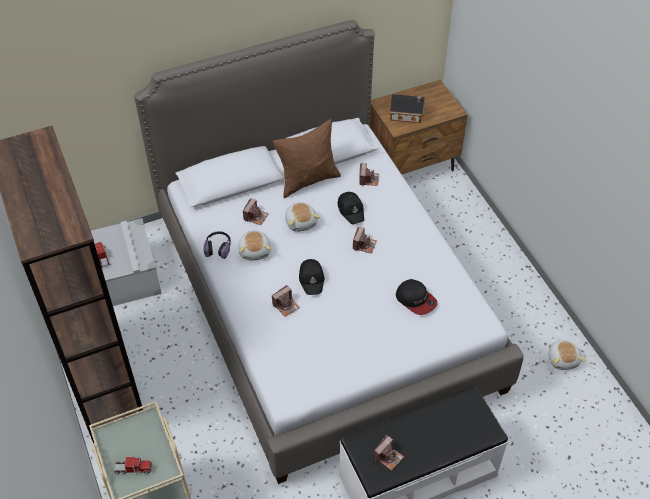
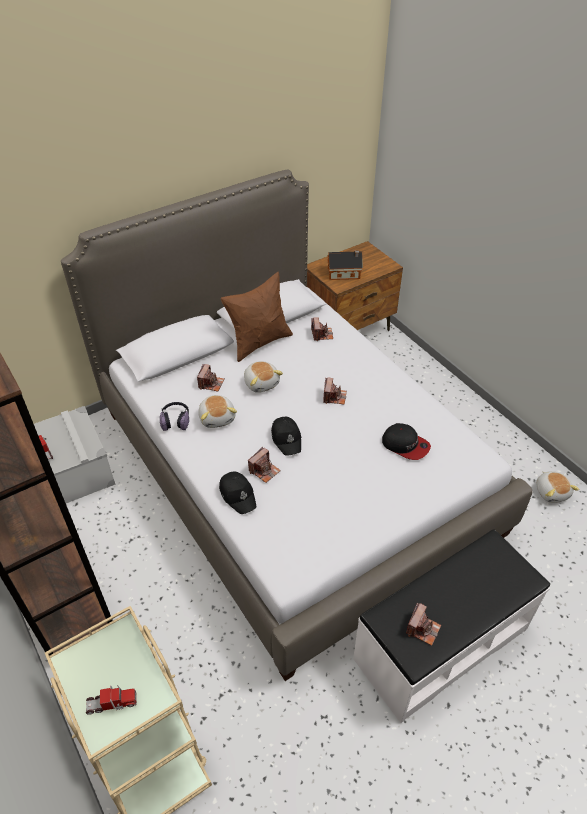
camera: 10 degrees left, 5 degrees down
(351, 210) = (312, 365): black cap -> black cap (238, 495)

